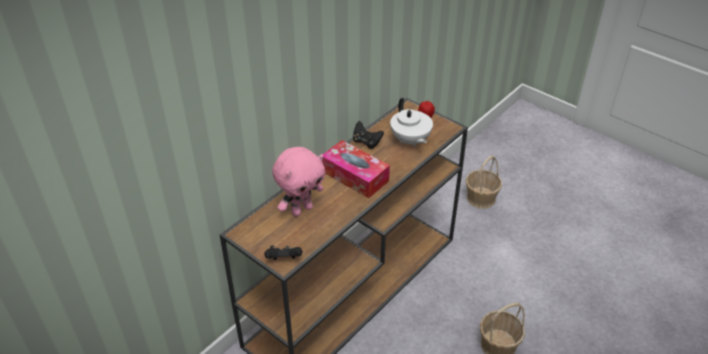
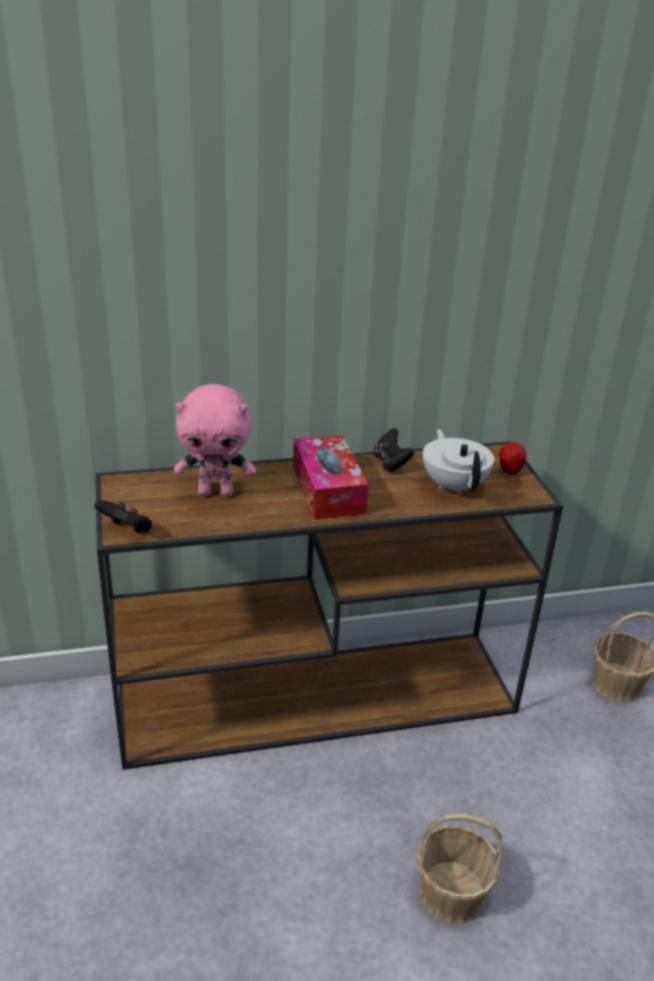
camera: 35 degrees right, 10 degrees down
(410, 141) = (454, 486): white teapot -> white teapot turned 150 degrees clockwise

